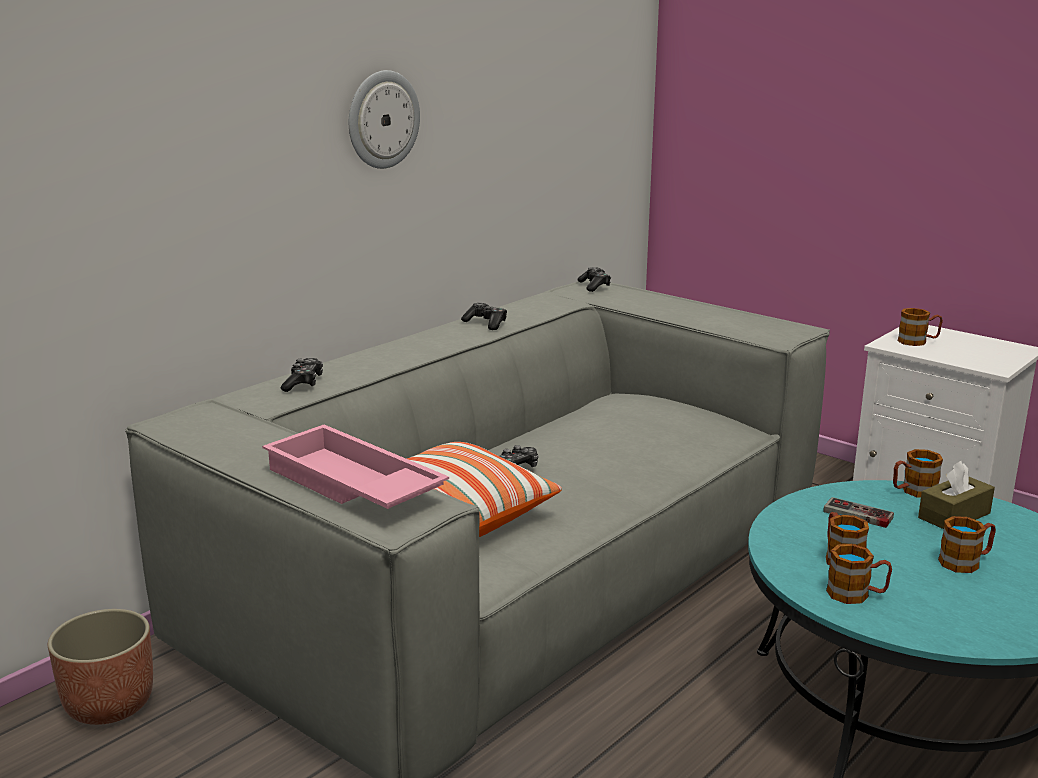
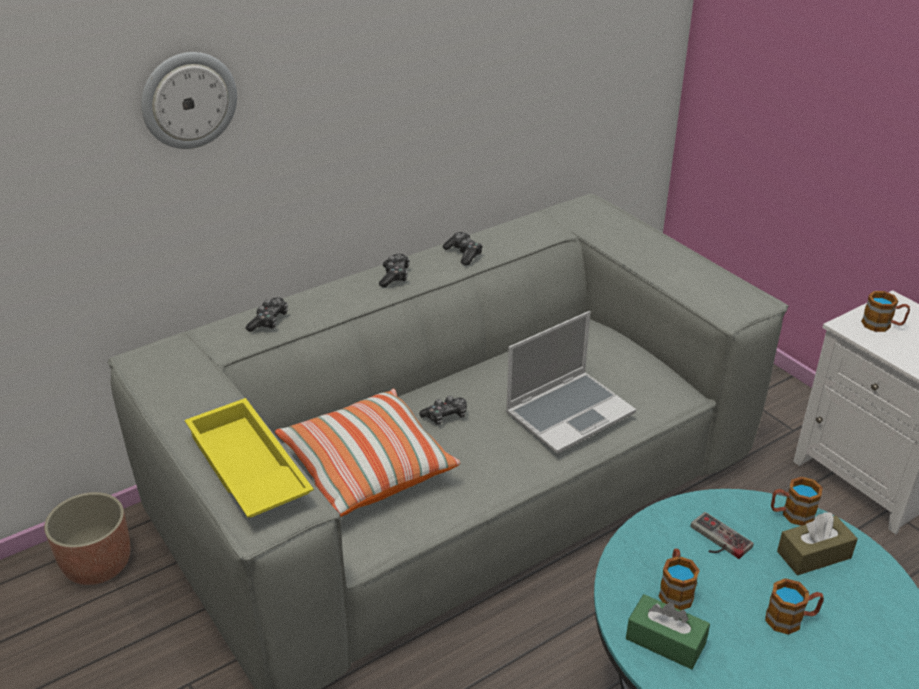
camera: 15 degrees right, 15 degrees up
(350, 485) = (246, 469): pink tray -> yellow tray
(382, 119) = (364, 73): wall clock -> wall clock (188, 100)
(594, 286) = (591, 207): game controller -> game controller (394, 276)
(643, 453) = (570, 412): none -> laptop
(856, 595) = (665, 641): mug -> green tissue box

